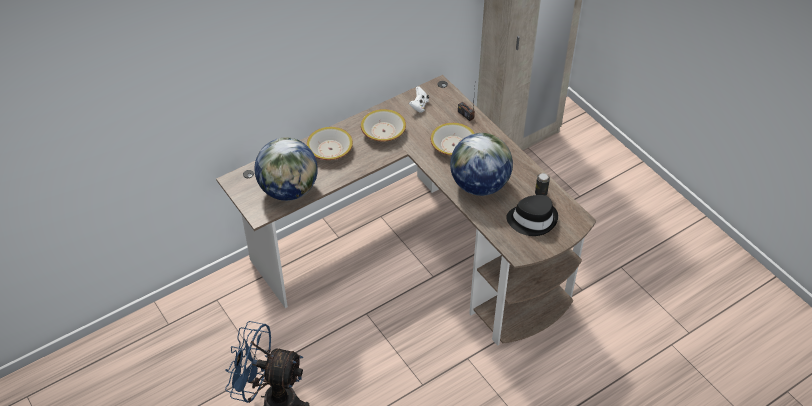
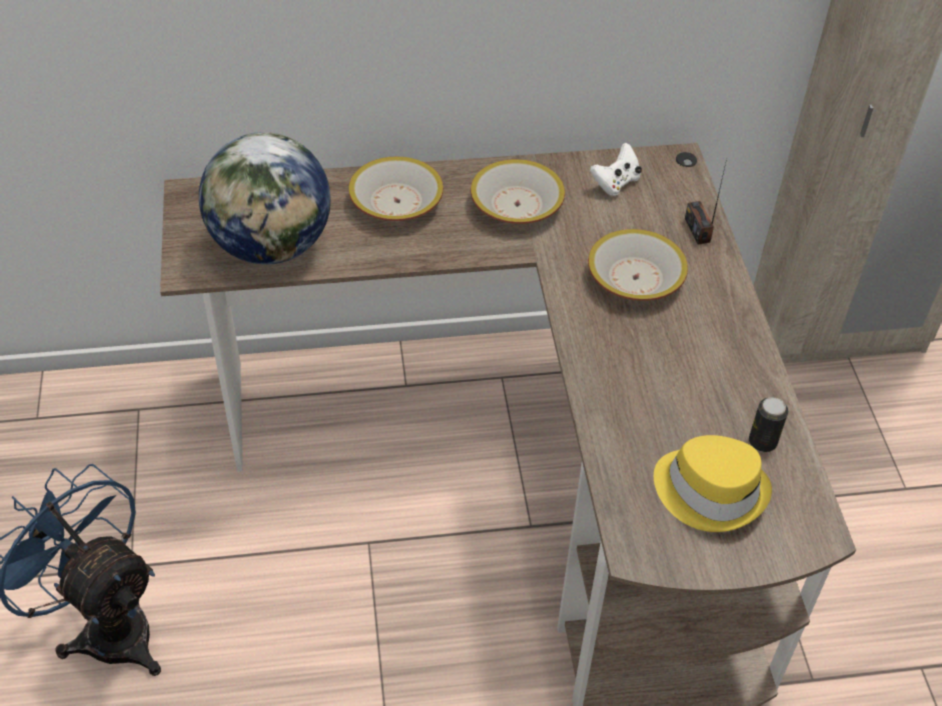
camera: 25 degrees right, 0 degrees up
(479, 185) = (640, 375): globe -> none
(532, 219) = (711, 490): black hat -> yellow hat

